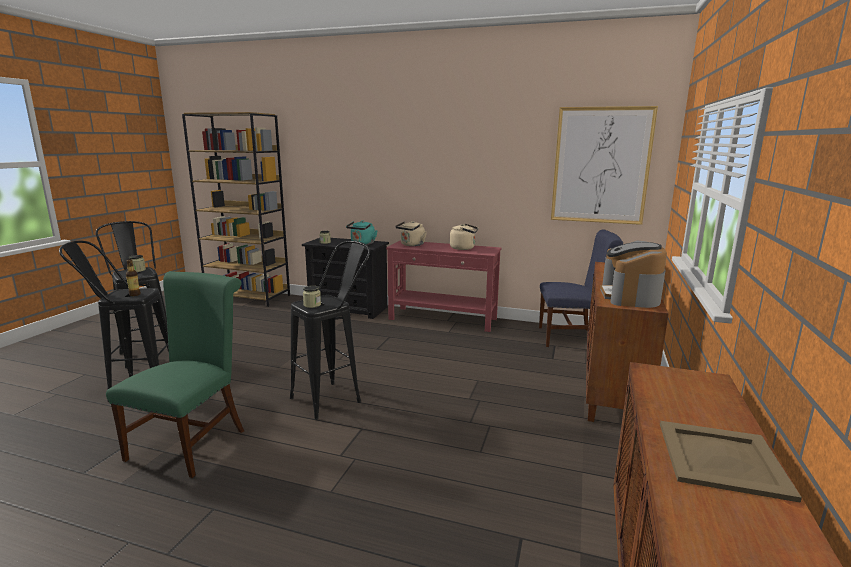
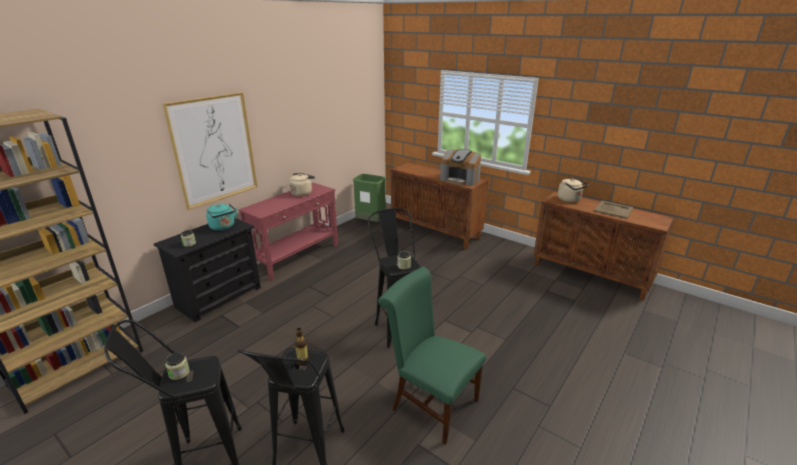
camera: 70 degrees left, 10 degrees up
(411, 245) = (266, 208): beige kettle -> beige kettle (570, 200)
(572, 337) = (370, 222): blue chair -> green trash can
(601, 166) = (355, 106): picture -> picture (214, 149)

